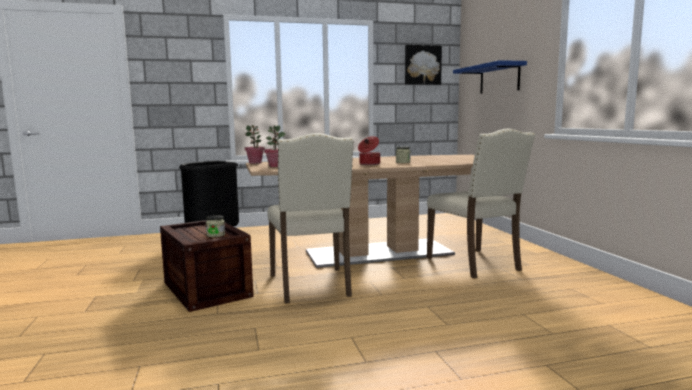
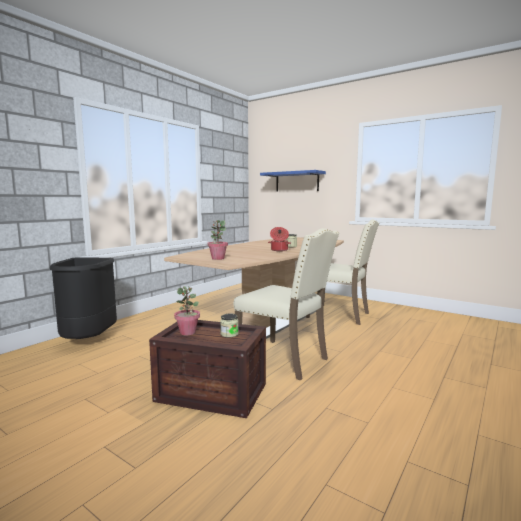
camera: 40 degrees left, 0 degrees up
(255, 163) = (178, 257): potted plant -> potted plant (188, 332)
(422, 65) = (229, 166): picture -> none

